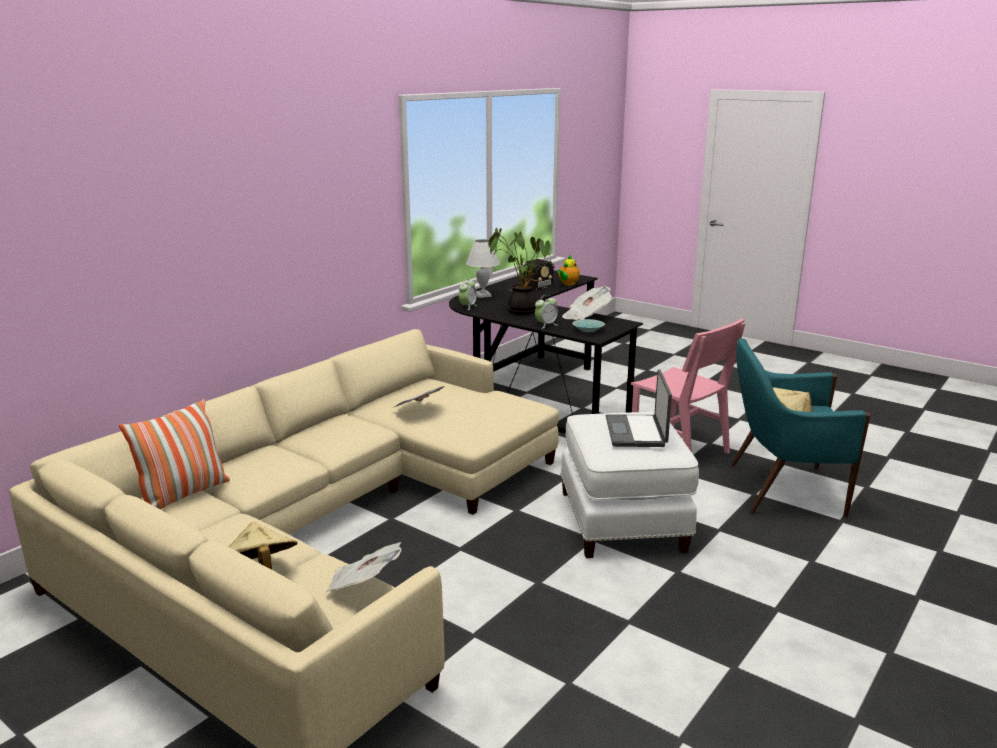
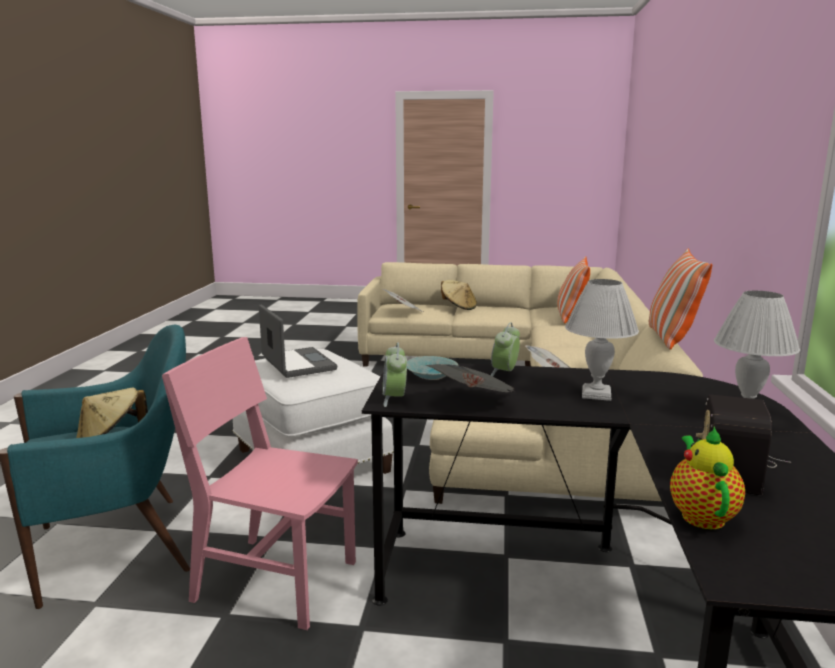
camera: 150 degrees right, 5 degrees down
(363, 344) = (671, 338): none -> pillow
(467, 307) = (689, 383): alarm clock -> alarm clock (394, 399)
(522, 310) = (597, 394): potted plant -> white table lamp

